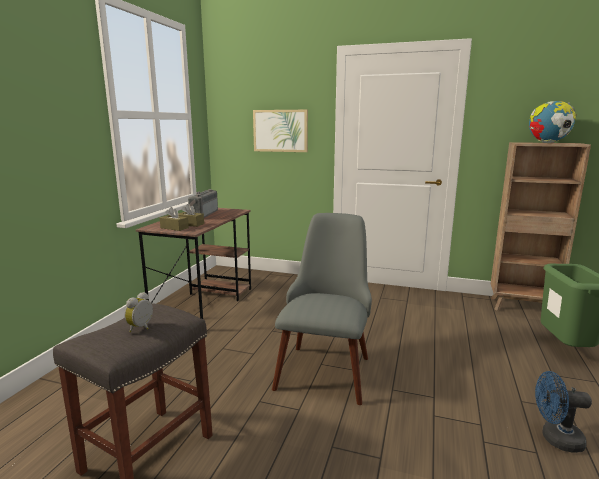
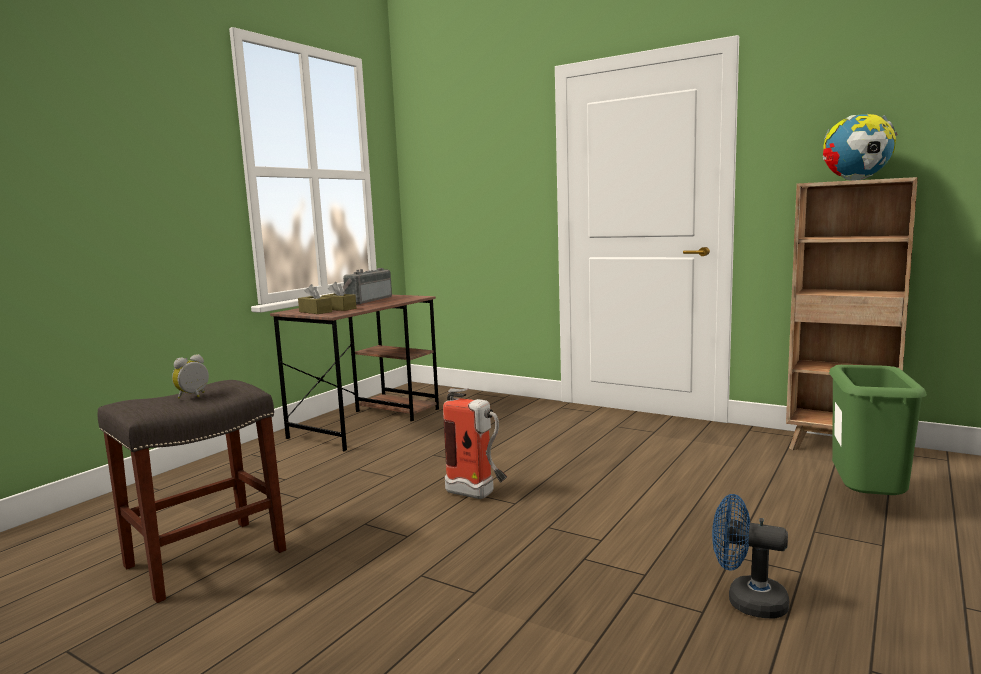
camera: 15 degrees right, 5 degrees down
(280, 131) = (487, 189): picture -> none
(326, 365) = (478, 495): grey chair -> fire extinguisher

